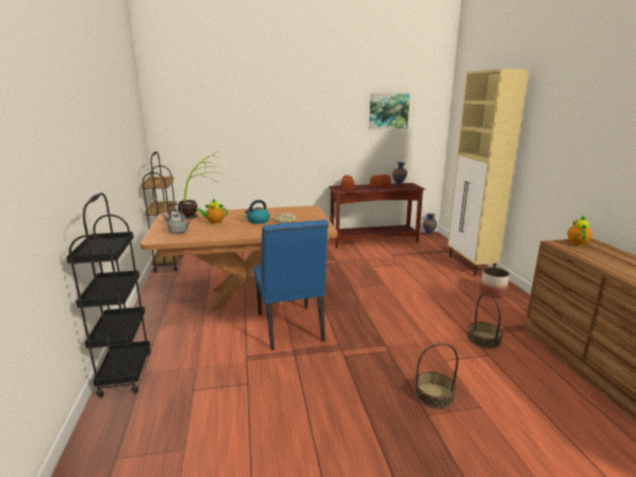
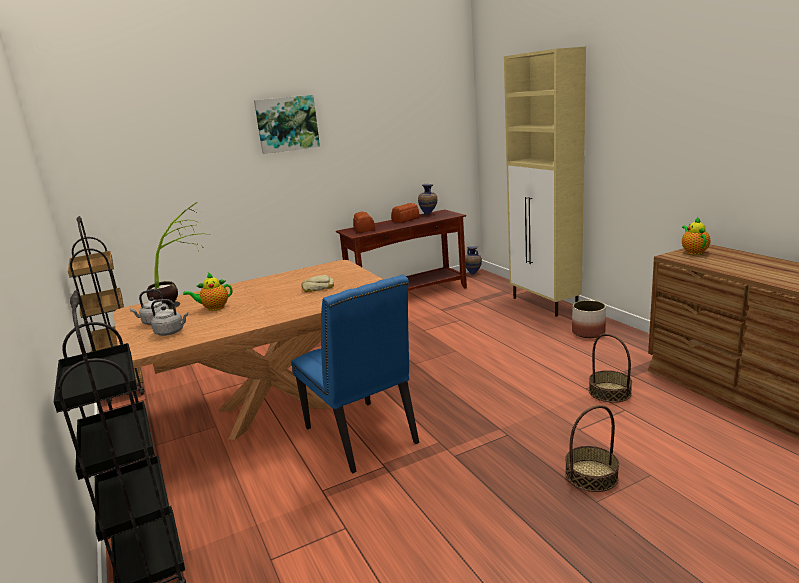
camera: 15 degrees left, 0 degrees up
(258, 221) = (278, 295): kettle -> none
(388, 111) = (400, 117): picture -> picture (287, 124)

